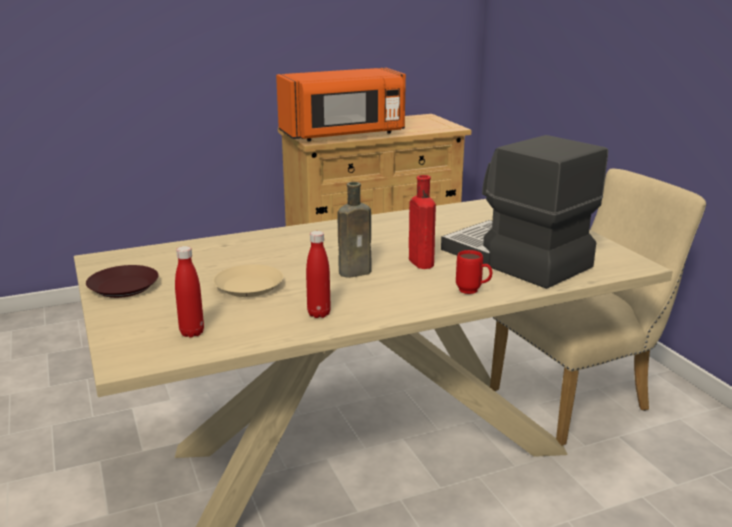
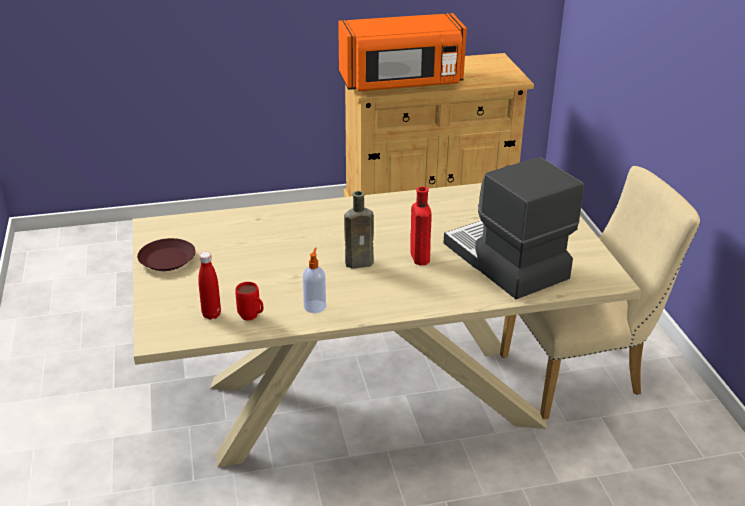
camera: 10 degrees right, 10 degrees up
(248, 286) = (266, 270): beige plate -> none
(319, 314) = (315, 306): red bottle -> soap dispenser
(473, 291) = (451, 296): red mug -> red mug (252, 318)

